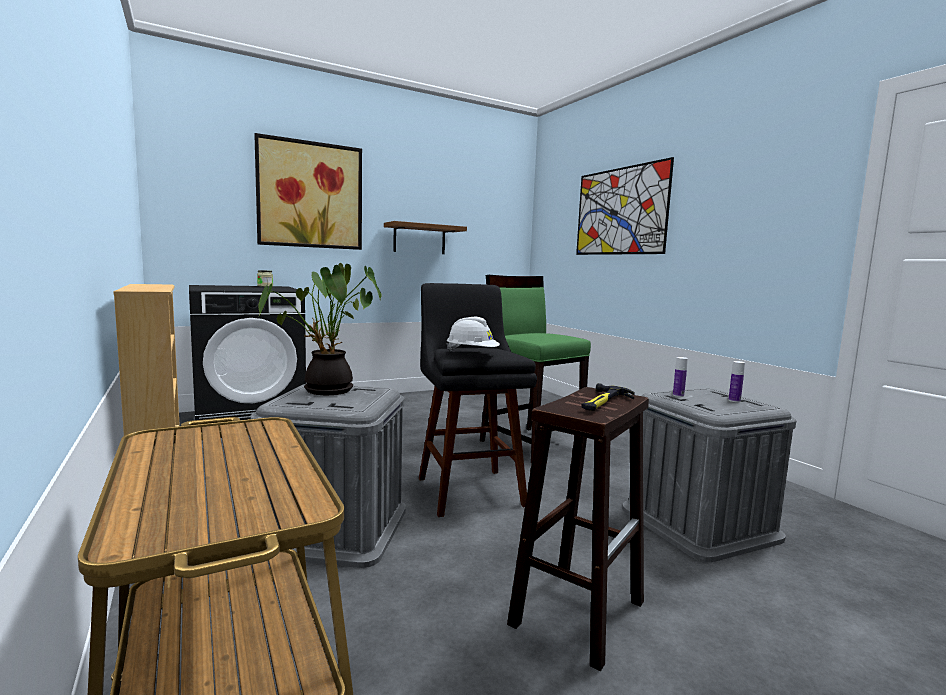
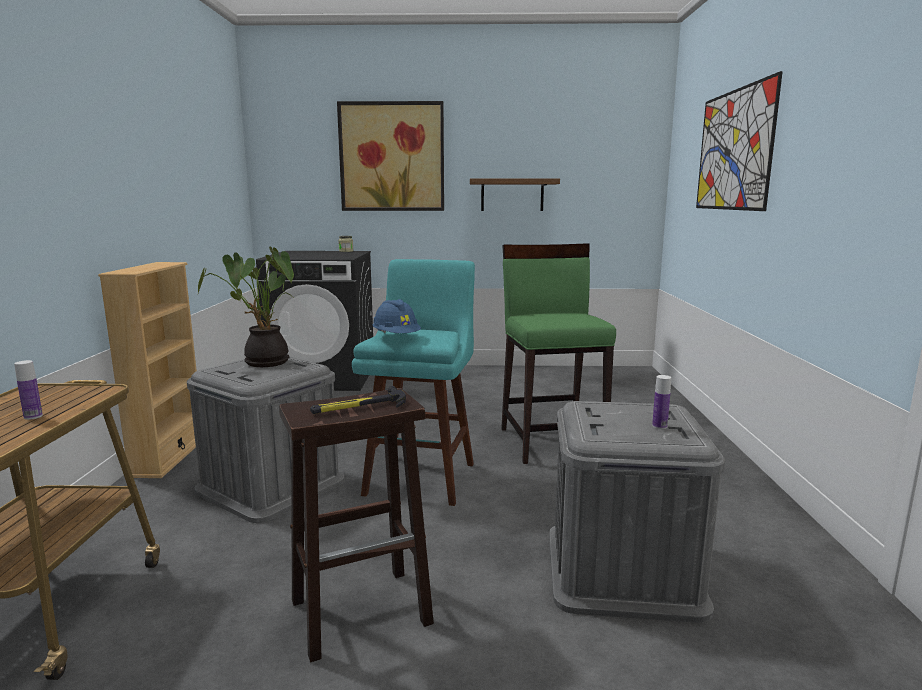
camera: 30 degrees right, 5 degrees up
(468, 489) = (422, 476): black stool -> turquoise stool
(472, 353) = (396, 337): white hard hat -> blue hard hat
(678, 395) = (600, 409): bottle -> bottle (33, 416)

